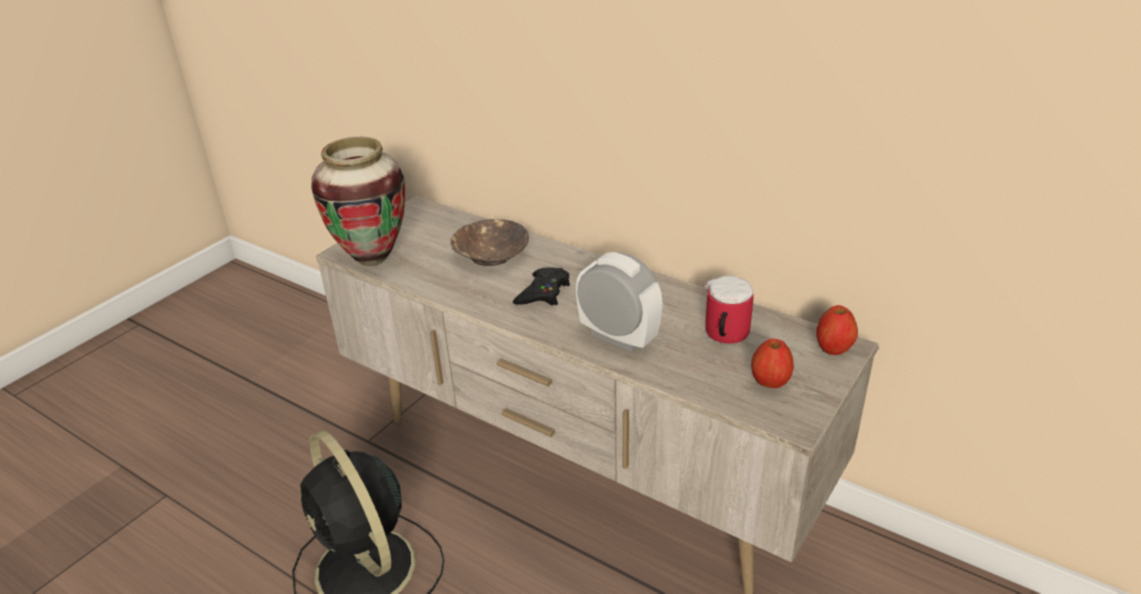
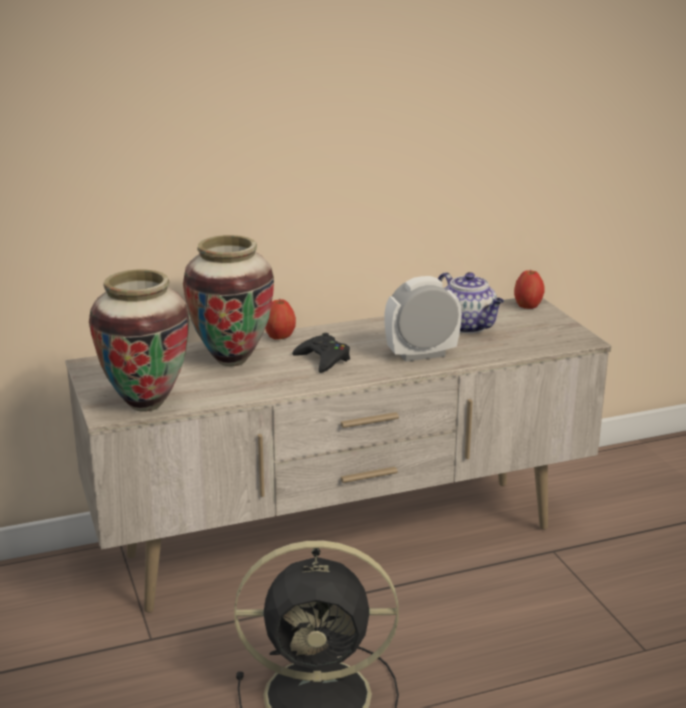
camera: 55 degrees left, 10 degrees down
(490, 254) = (232, 360): brown bowl -> vase
(723, 335) = (469, 326): mug -> teapot
(769, 382) = (536, 332): apple -> apple (280, 337)

